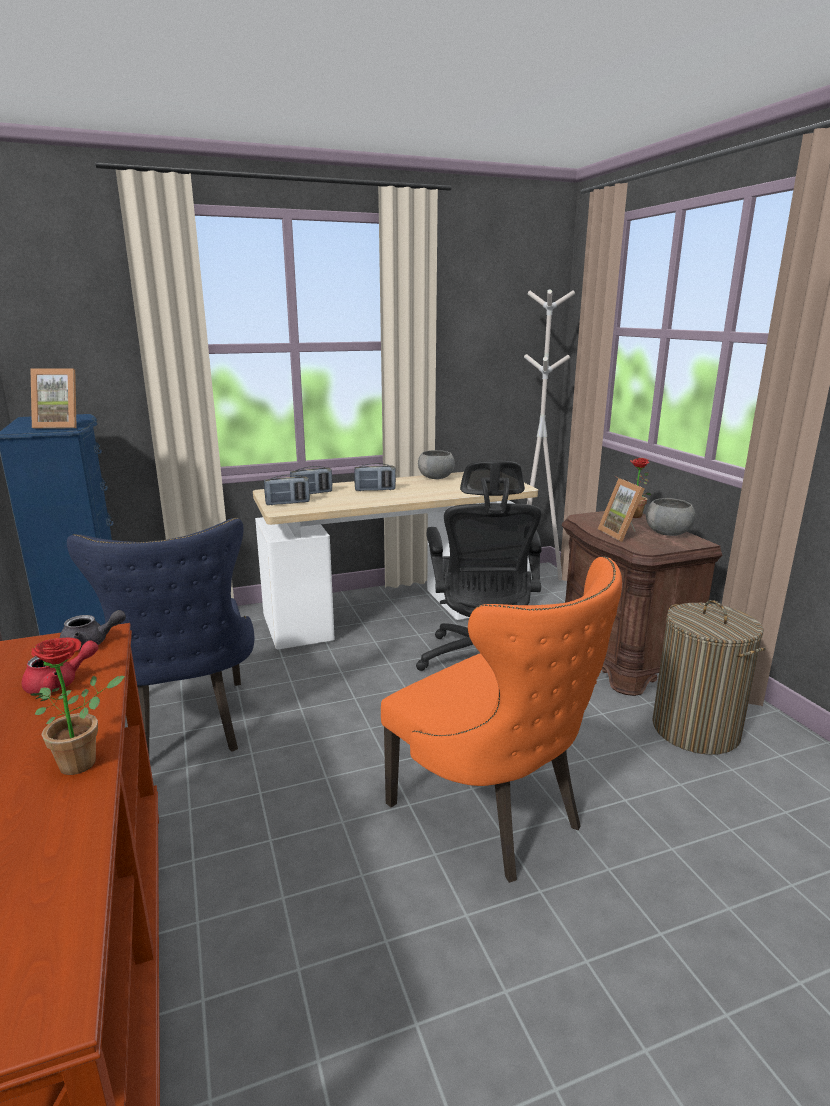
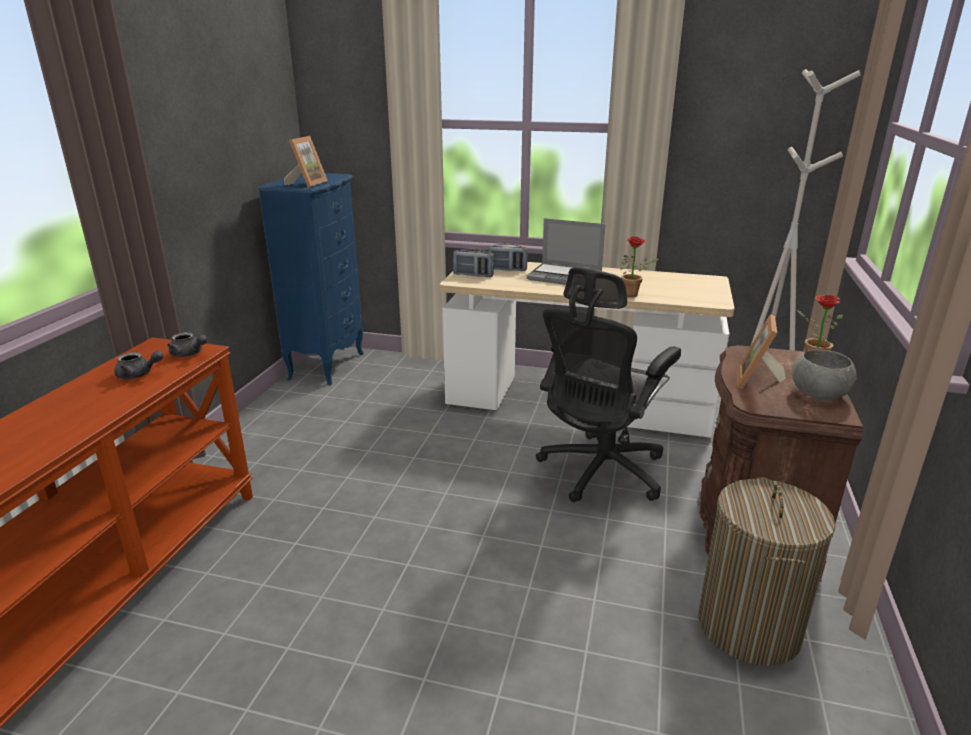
camera: 35 degrees right, 5 degrees up
(59, 683) = (139, 375): red teapot -> grey teapot
(61, 426) = (307, 184): picture frame -> picture frame turned 105 degrees counterclockwise
(86, 761) = (82, 426): potted plant -> potted plant (633, 295)
(187, 726) = (329, 441): blue chair -> none
(375, 490) = (566, 277): radio -> laptop
(435, 477) = (645, 275): grey bowl -> none
(493, 814) = (459, 603): orange chair -> none

